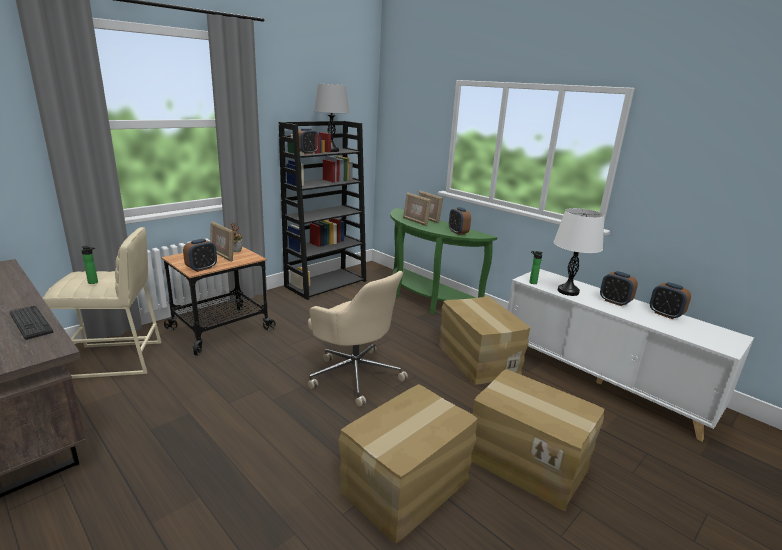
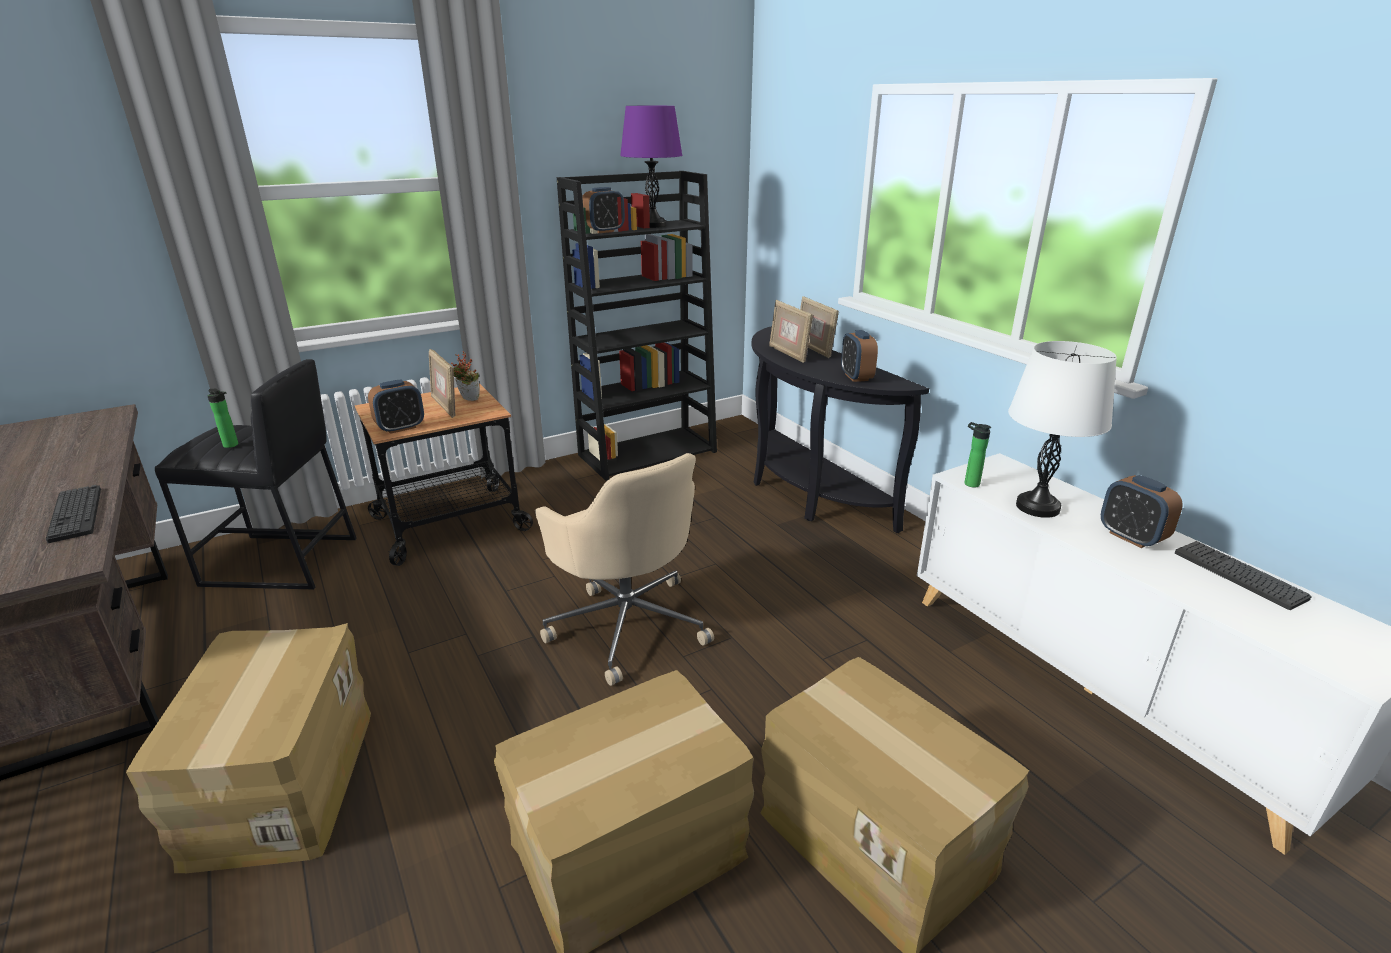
camera: 15 degrees right, 5 degrees up
(115, 360) = (281, 562): beige stool -> black stool
(331, 150) = (653, 225): grey table lamp -> purple table lamp
(425, 300) = (806, 493): green console table -> black console table
(477, 359) = (858, 617): cardboard box -> cardboard box (281, 784)
(665, 314) = (1238, 575): alarm clock -> keyboard

